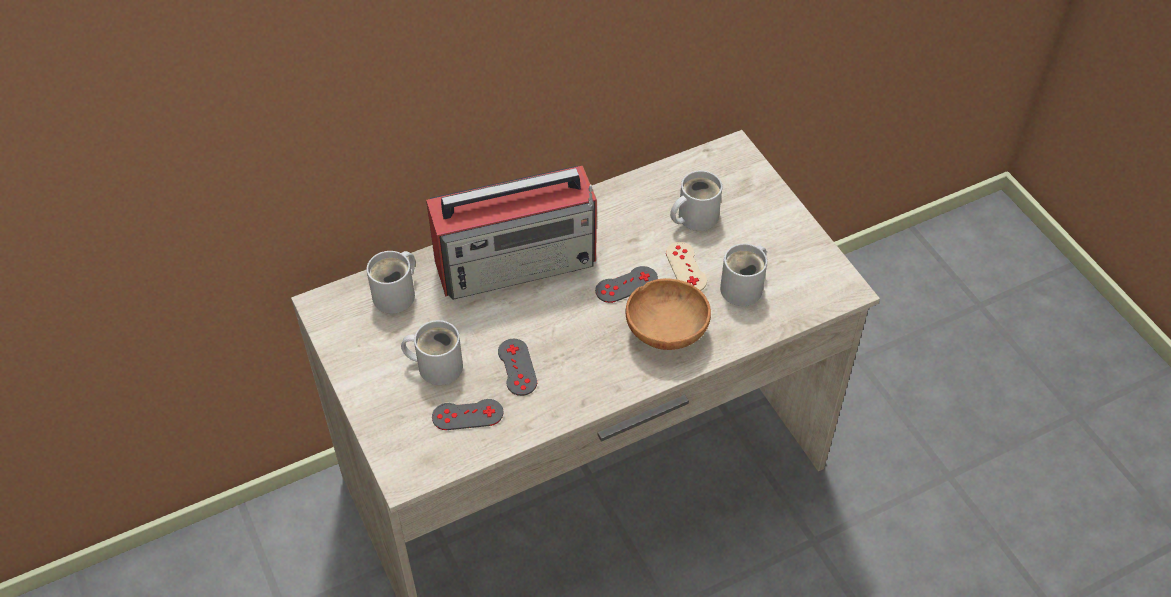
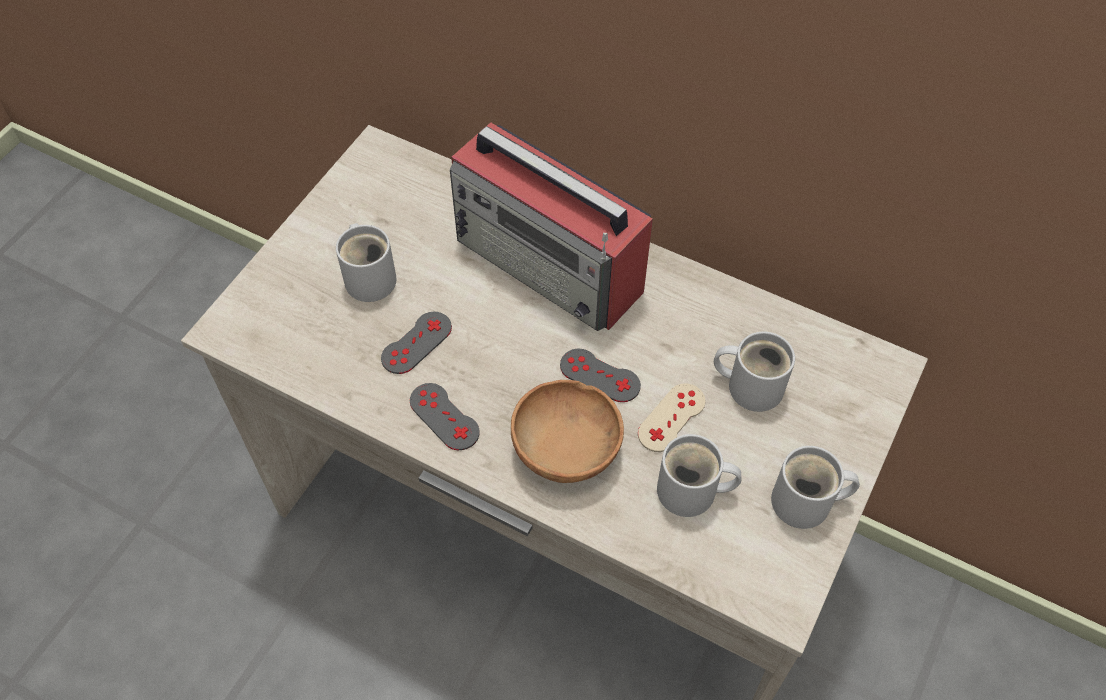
camera: 55 degrees right, 5 degrees up
(397, 294) = (432, 196): white mug -> white mug (807, 503)
(467, 415) = (328, 336): grey game controller -> grey game controller (444, 416)

